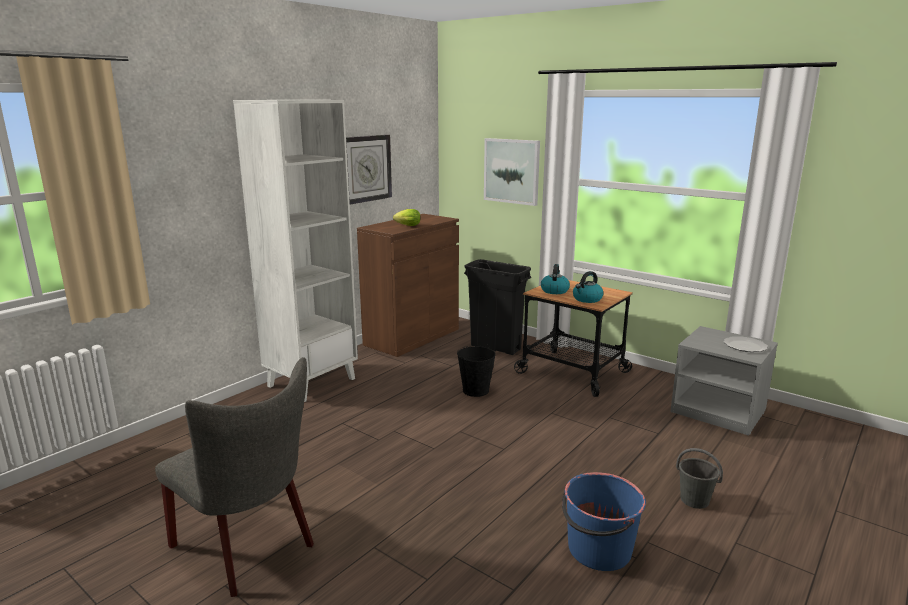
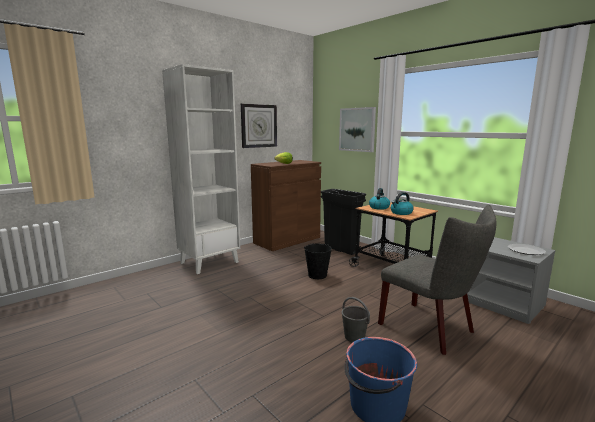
camera: 10 degrees right, 5 degrees down
(249, 548) = (106, 369): grey chair -> grey chair (431, 329)
(695, 500) = (473, 372): grey bucket -> grey bucket (354, 337)

